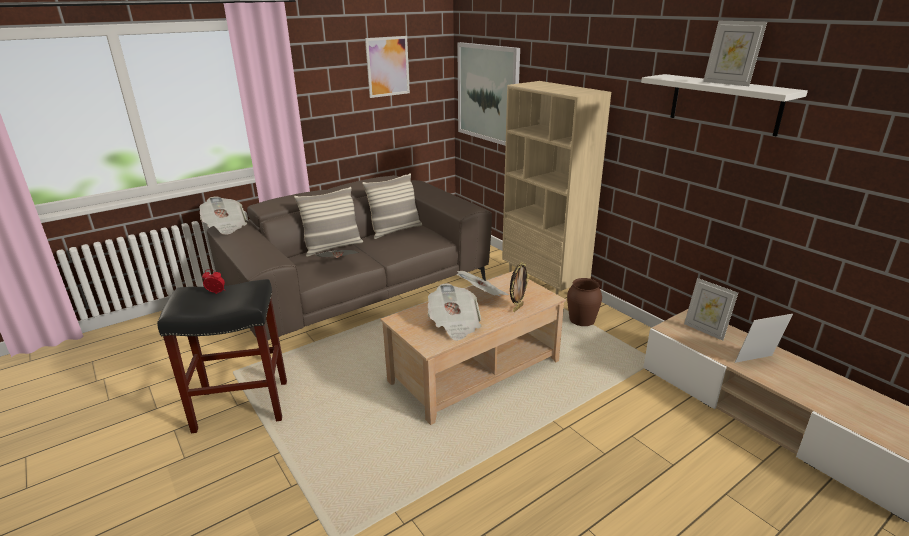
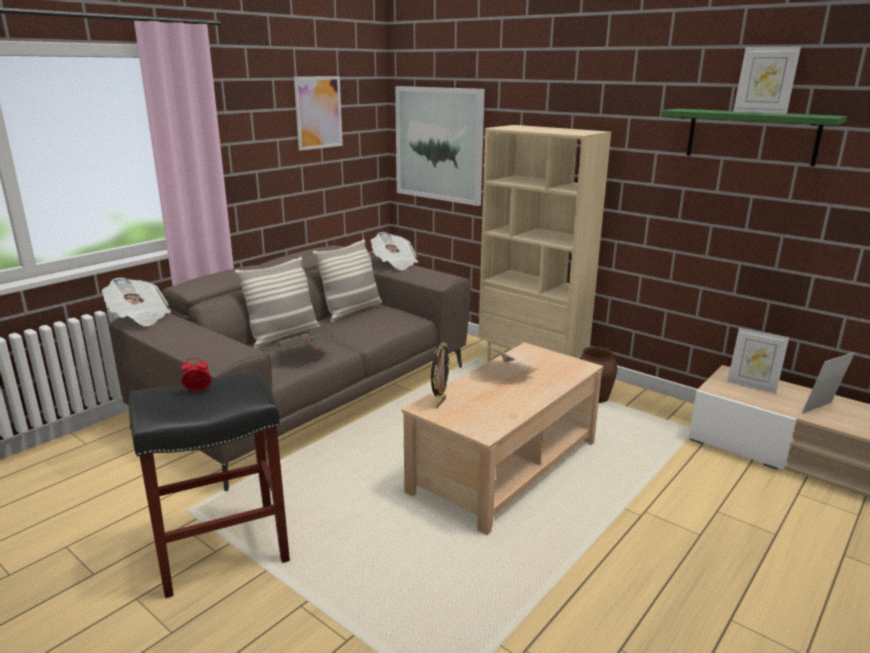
camera: 15 degrees left, 5 degrees down
(454, 324) = (497, 405): newspaper -> newspaper (394, 263)
(517, 308) = (557, 380): picture frame -> picture frame (439, 403)
(724, 104) = (751, 136): white shelf -> green shelf

